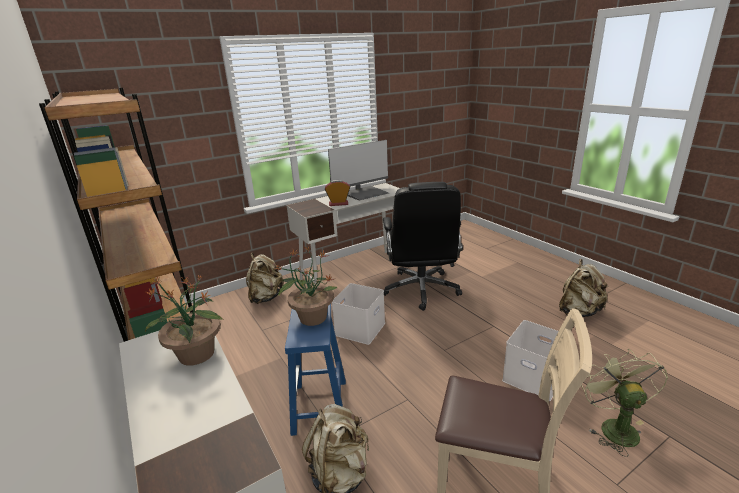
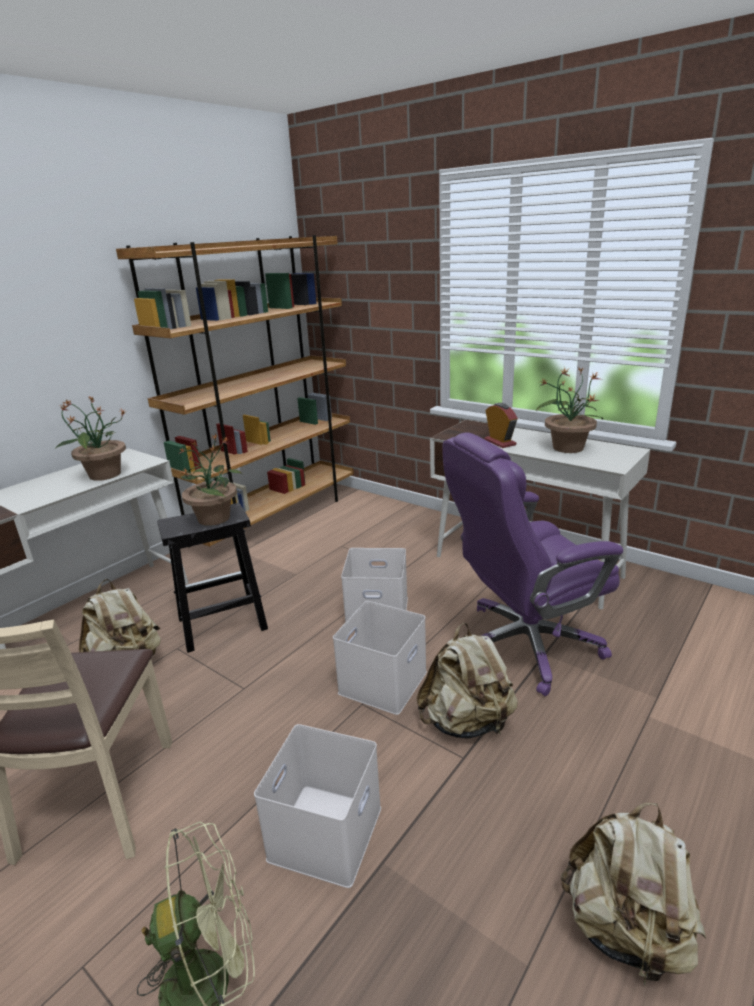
camera: 70 degrees right, 0 degrees up
(266, 297) = (407, 526): beige backpack -> beige backpack (467, 722)
(320, 407) = (221, 624): blue stool -> black stool
(365, 194) = (567, 447): monitor -> potted plant
(421, 290) = (524, 644): black office chair -> purple office chair
(428, 339) = (382, 681): none -> white storage box

